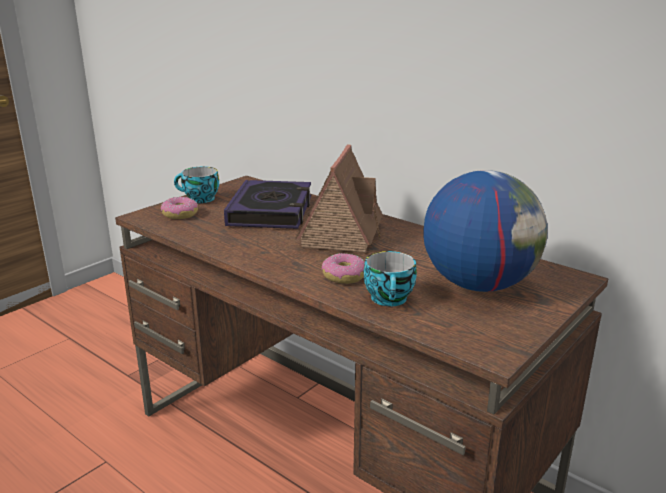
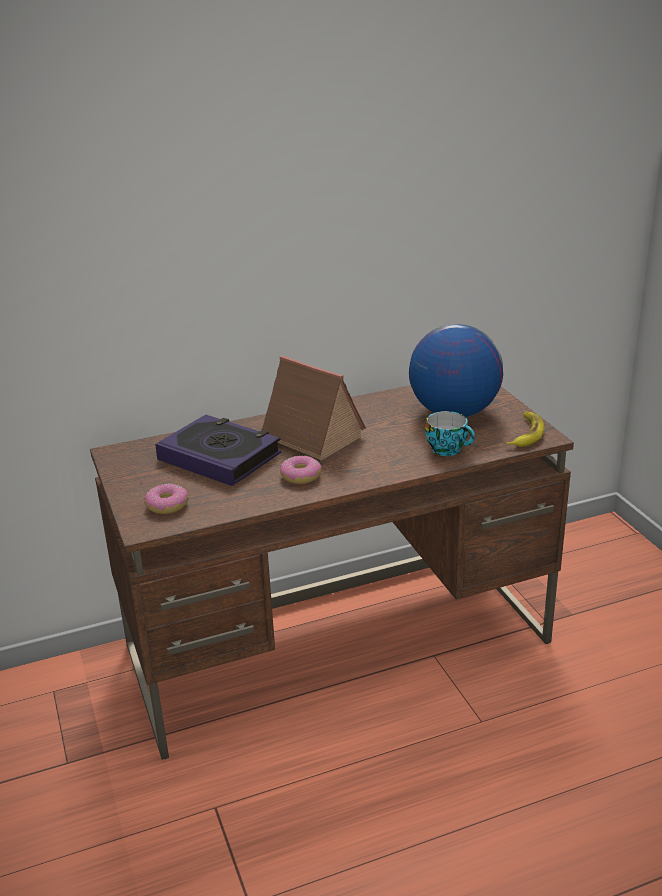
camera: 60 degrees left, 5 degrees up
(199, 199) = (134, 488): cup -> none
(344, 276) = (394, 456): donut -> donut (300, 476)
(485, 338) = (525, 433): none -> banana

